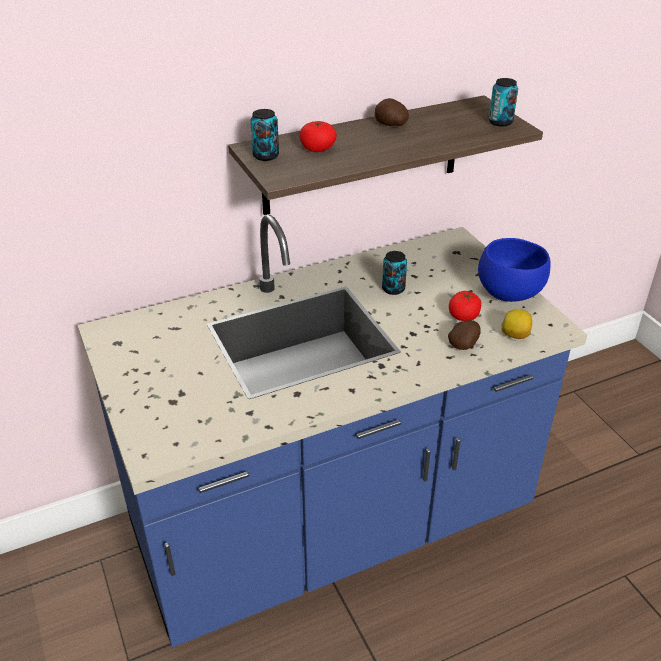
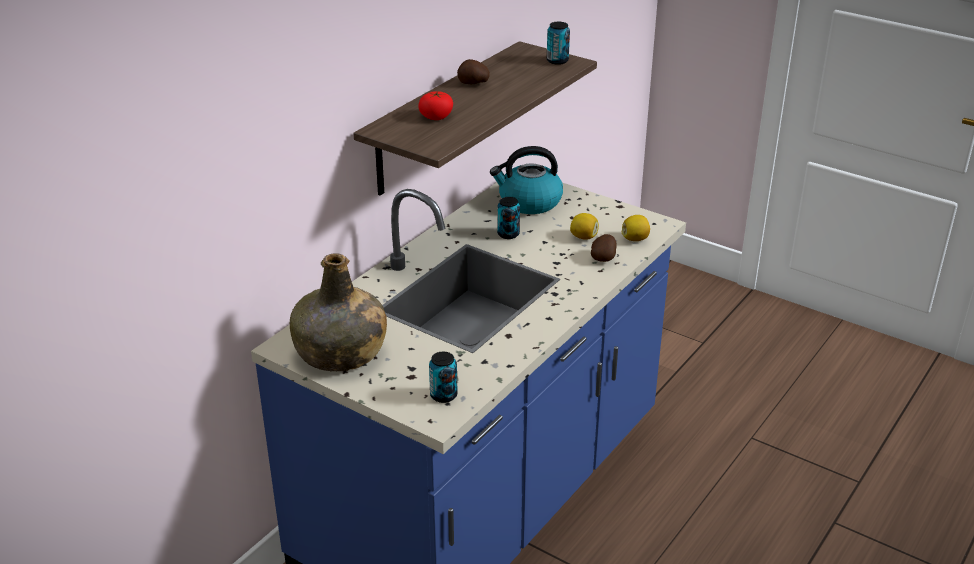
camera: 30 degrees left, 5 degrees down
(140, 354) = (340, 353): none -> green bottle
(266, 156) = (400, 133): can -> can (443, 395)
(442, 263) = (529, 202): none -> kettle
(464, 315) = (583, 237): tomato -> lemon
(509, 293) = (603, 210): blue bowl -> none

